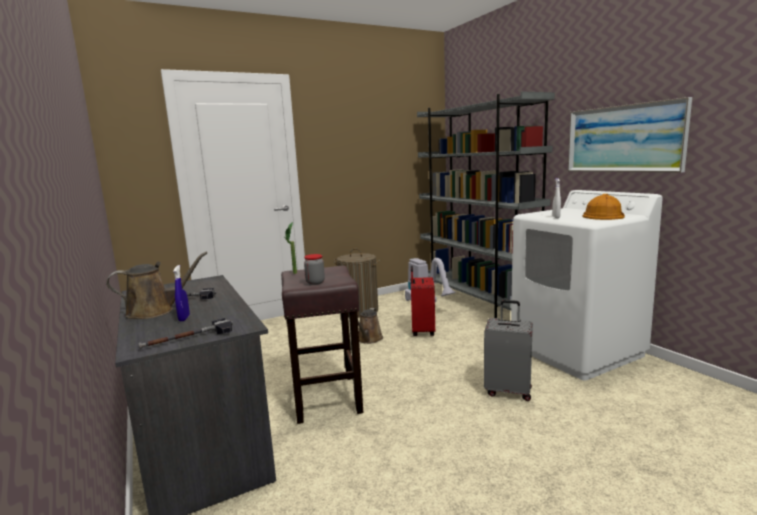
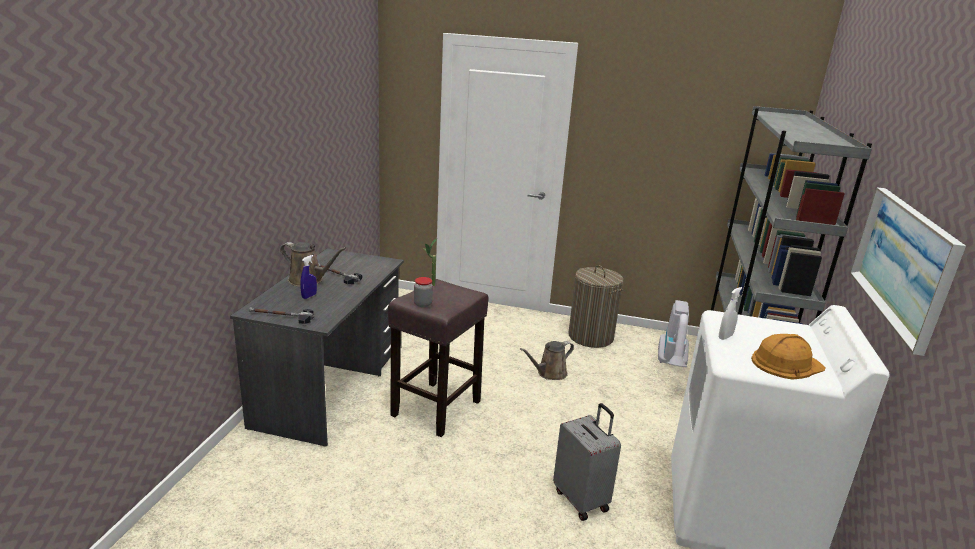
camera: 40 degrees right, 10 degrees up
(422, 331) = (611, 392): red suitcase -> none

